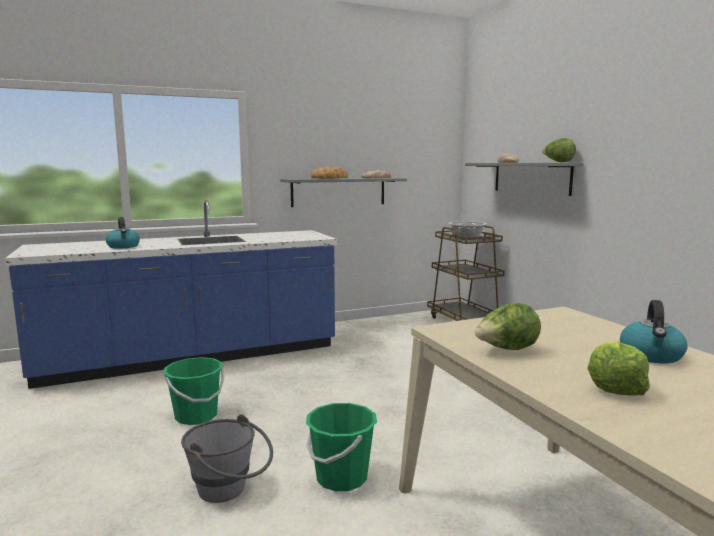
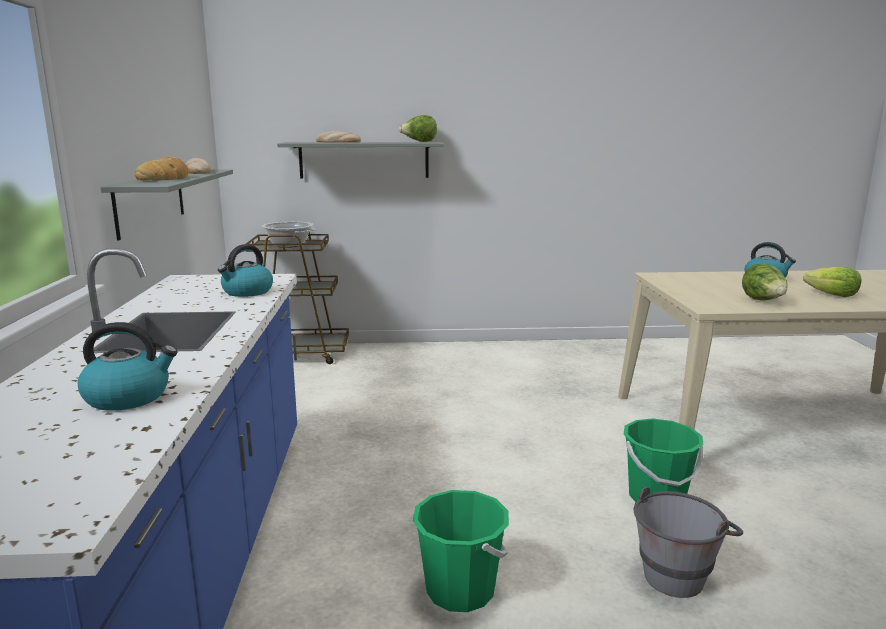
camera: 70 degrees left, 5 degrees up
(284, 238) = (247, 292): none -> kettle

